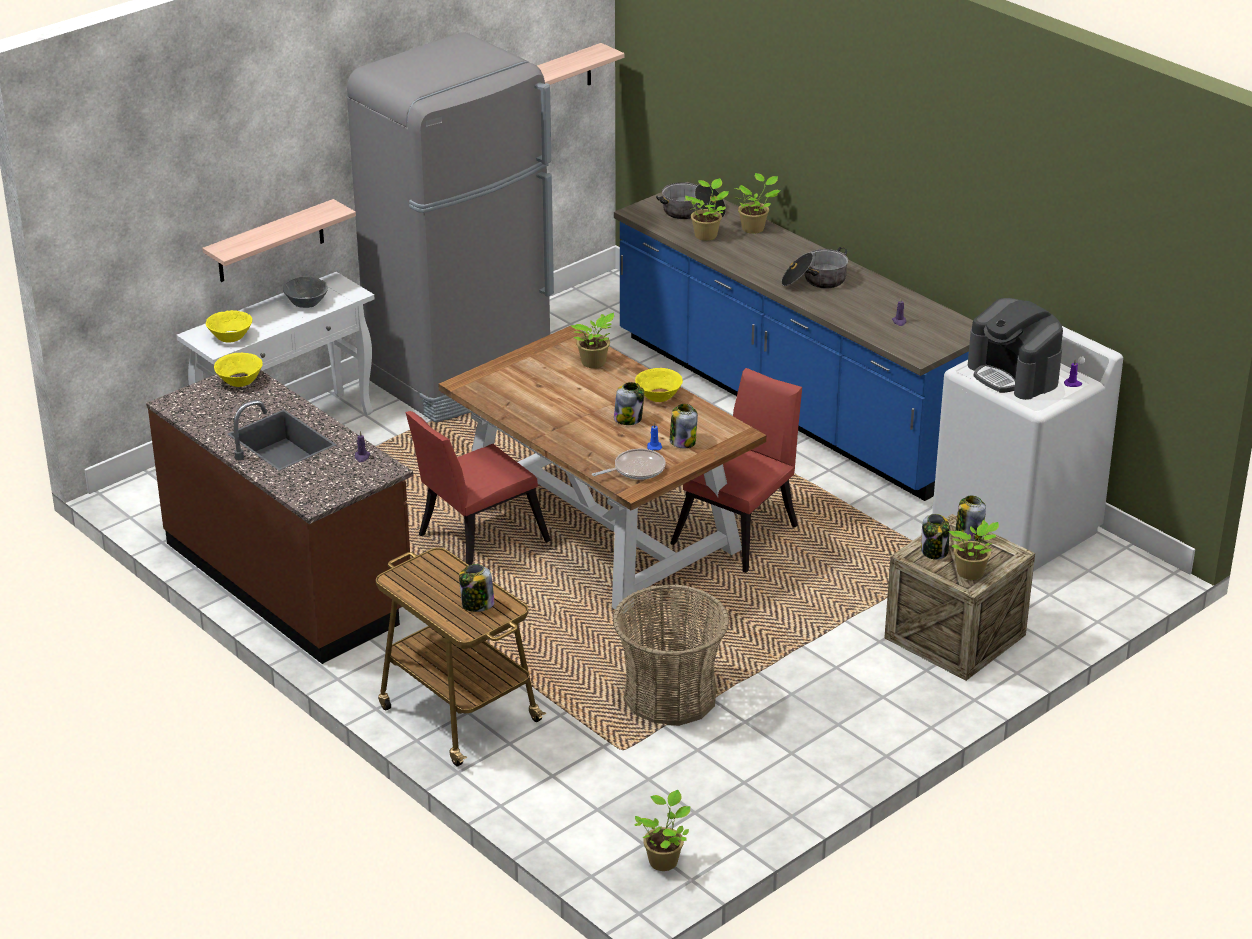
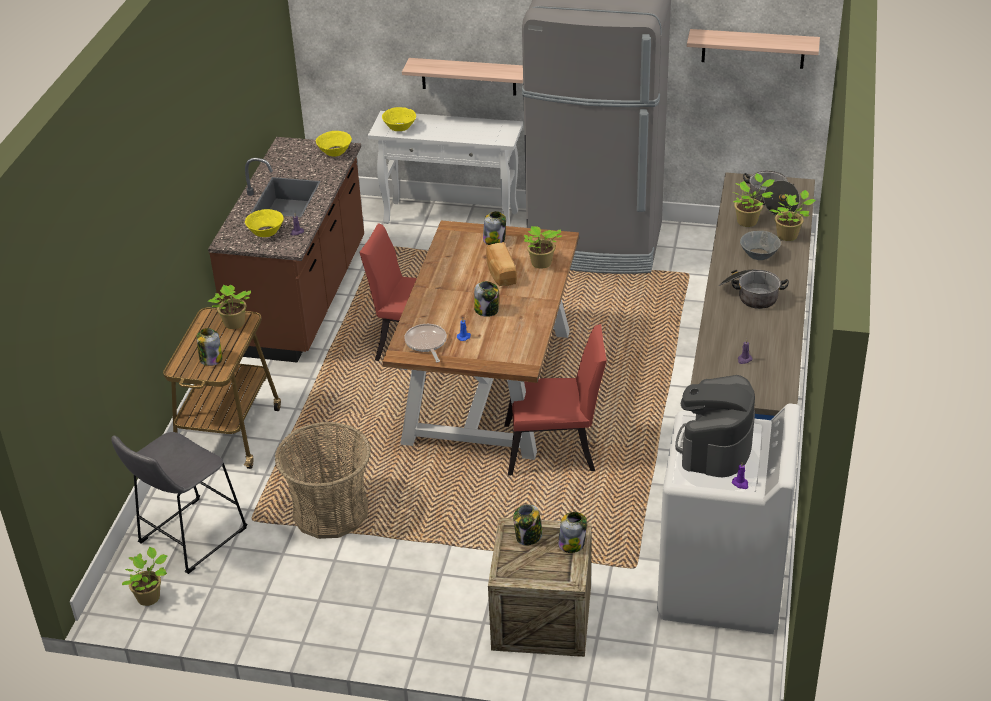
camera: 55 degrees right, 5 degrees up
(306, 303) = (471, 130): grey bowl -> grey bowl (759, 255)
(579, 389) = (500, 273): none -> bread
(600, 802) = (188, 538): none -> grey stool
(636, 469) = (426, 343): frying pan -> frying pan turned 135 degrees counterclockwise
(658, 395) = (532, 308): yellow bowl -> yellow bowl (266, 232)
(682, 441) = (484, 345): jar -> jar (494, 240)
(971, 573) = (519, 570): potted plant -> potted plant (233, 324)

